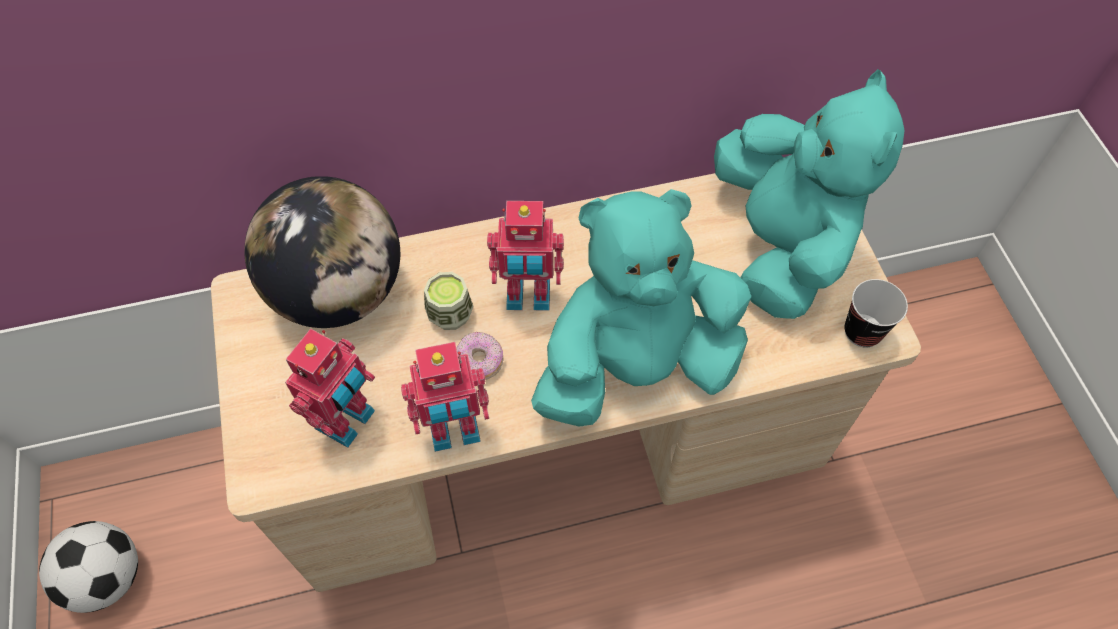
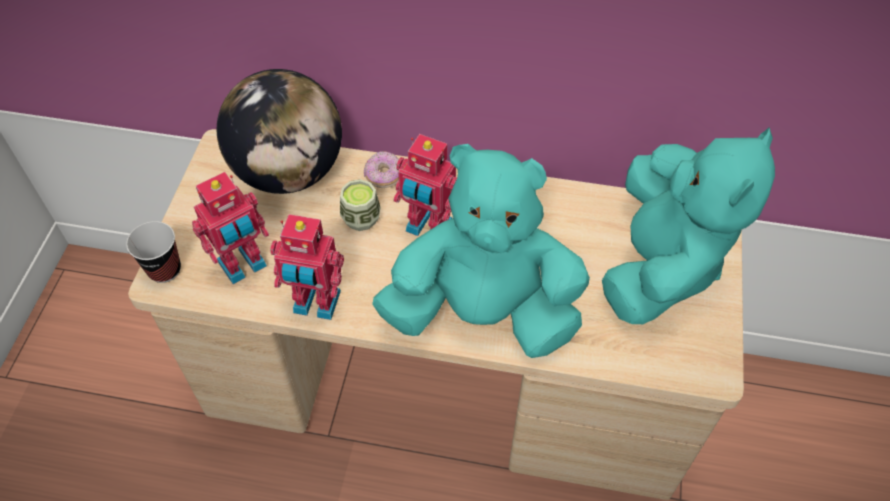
camera: 25 degrees right, 5 degrees down
(108, 578) = (71, 341): football -> none
(479, 362) = (363, 261): donut -> donut (383, 176)
(862, 332) = (695, 362): cup -> cup (164, 270)

